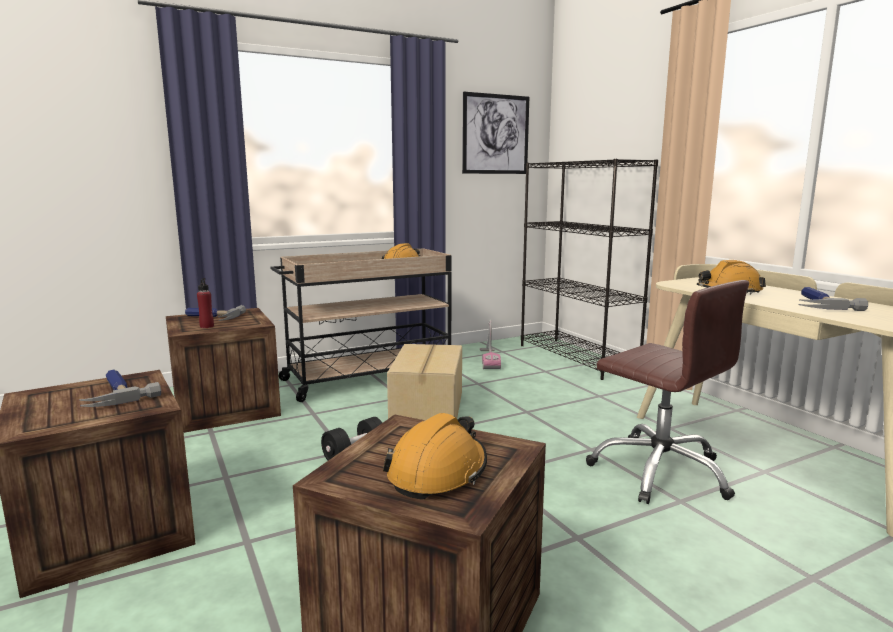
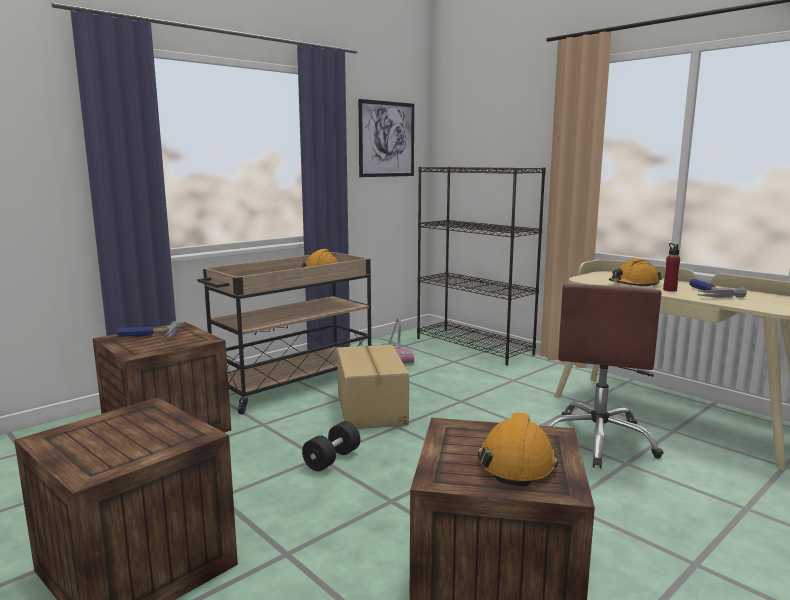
camera: 15 degrees left, 0 degrees up
(116, 393) = (141, 426): hammer -> none
(207, 326) = (154, 347): red bottle -> red bottle (669, 290)
(660, 471) = (598, 441): brown office chair -> brown office chair turned 75 degrees clockwise

